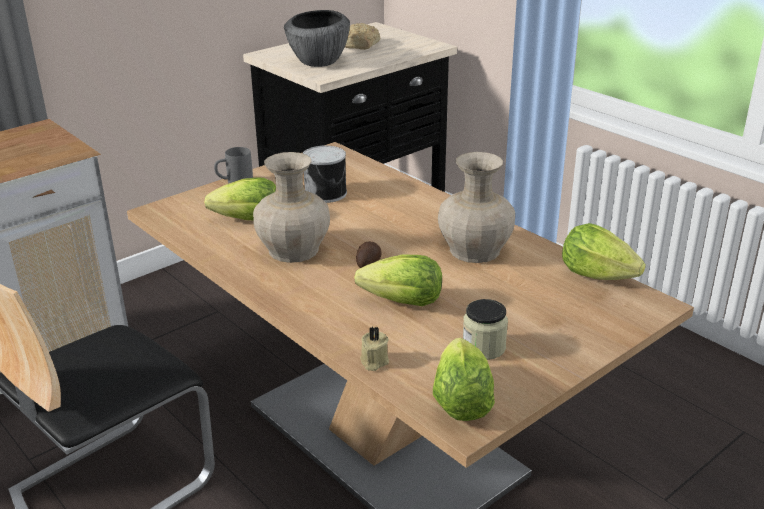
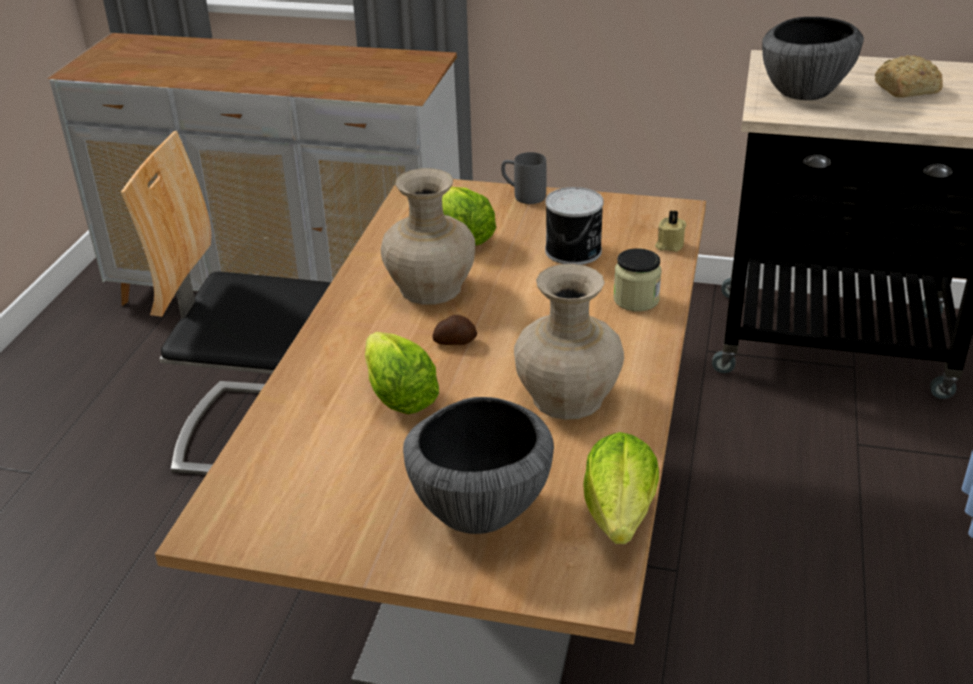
camera: 55 degrees right, 5 degrees up
(373, 361) = (270, 426): beige candle -> beige candle (669, 245)
(461, 402) = (244, 512): lettuce -> none
(483, 347) = (361, 487): jar -> jar (636, 300)
(550, 315) = (479, 510): none -> bowl

